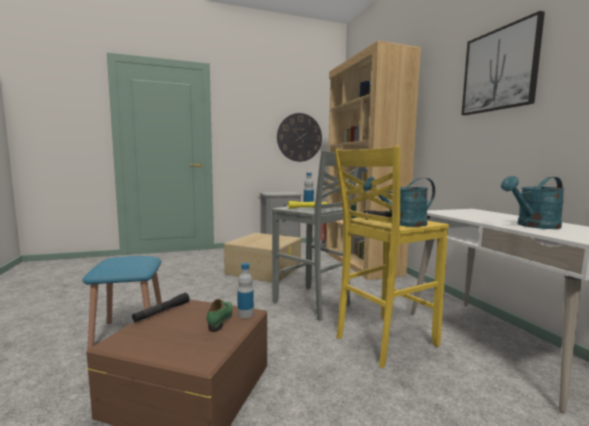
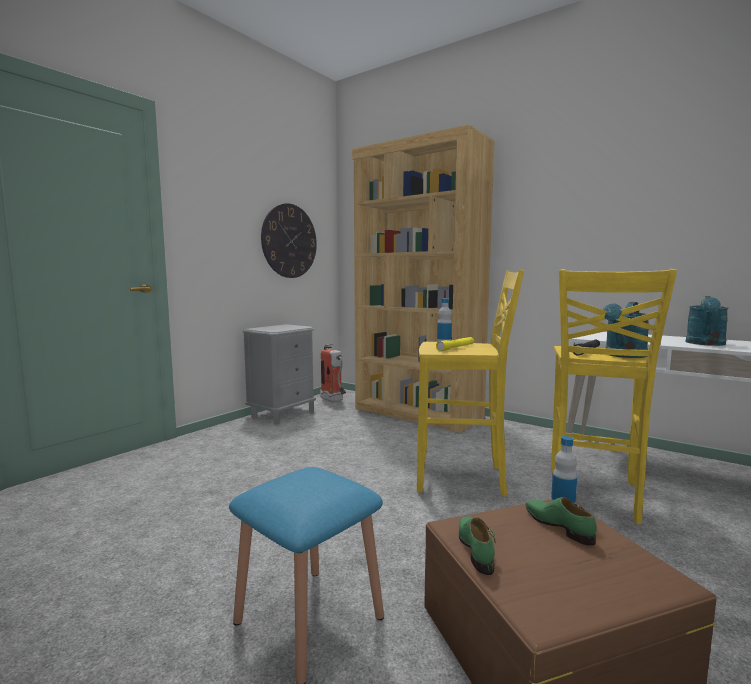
camera: 35 degrees left, 0 degrees up
(162, 312) = (476, 548): black flashlight -> green shoe
(264, 270) = (322, 451): beige storage box -> none
(313, 303) = (462, 478): grey stool -> yellow stool
(500, 70) = (608, 183): picture -> none

